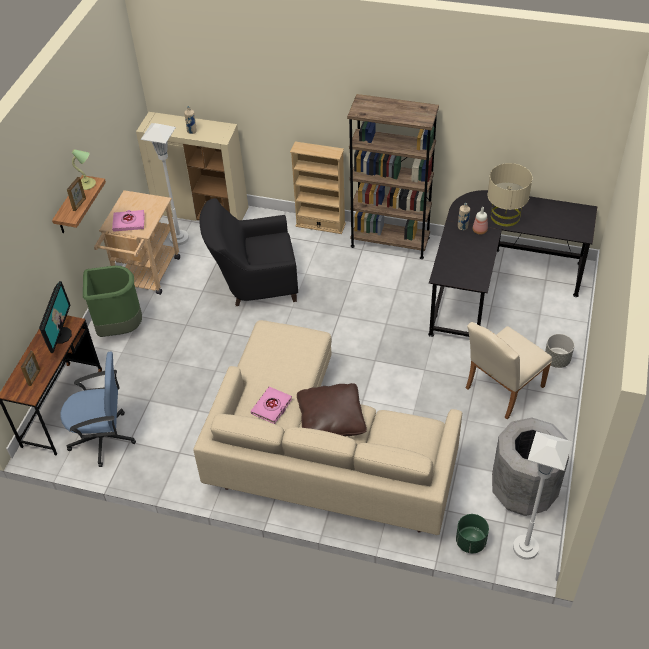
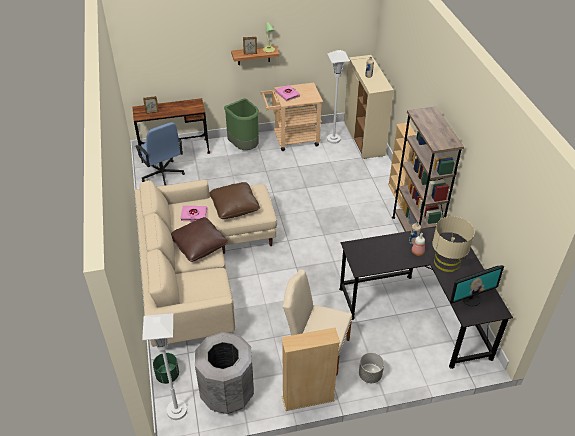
camera: 60 degrees right, 5 degrees down
(61, 335) = (187, 108): monitor -> monitor (471, 299)
(254, 284) = (321, 185): black armchair -> none
(284, 361) = (234, 207): none -> brown pillow
(563, 422) = (308, 399): none -> beige bookcase

